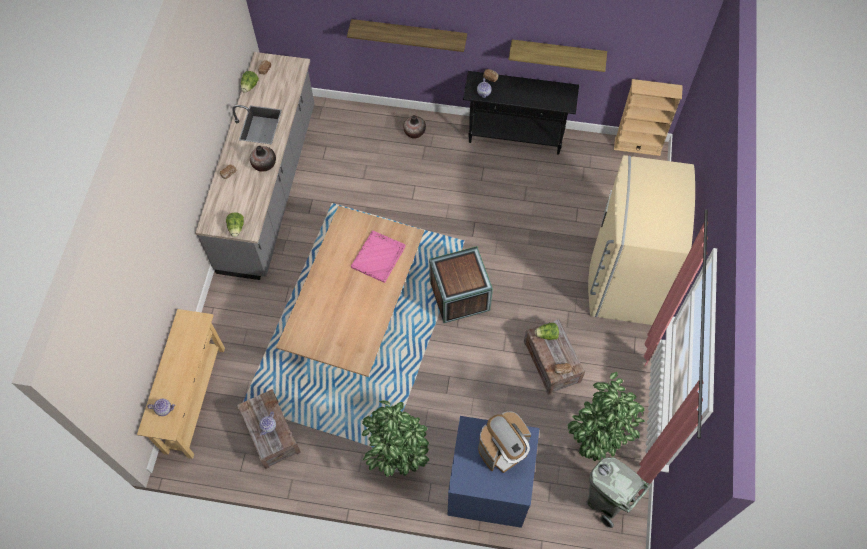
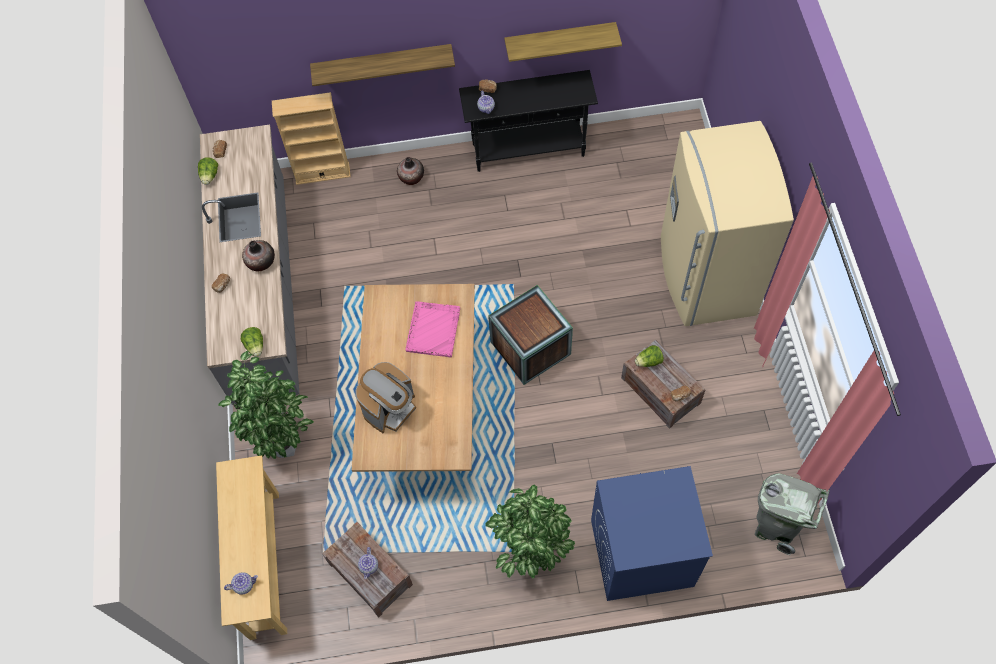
camera: 15 degrees left, 0 degrees up
(503, 449) = (660, 503): coffee machine -> coffee machine (390, 408)
(593, 446) = (739, 470): potted plant -> potted plant (286, 445)
(637, 146) = (667, 123): beige bookcase -> beige bookcase (322, 173)

